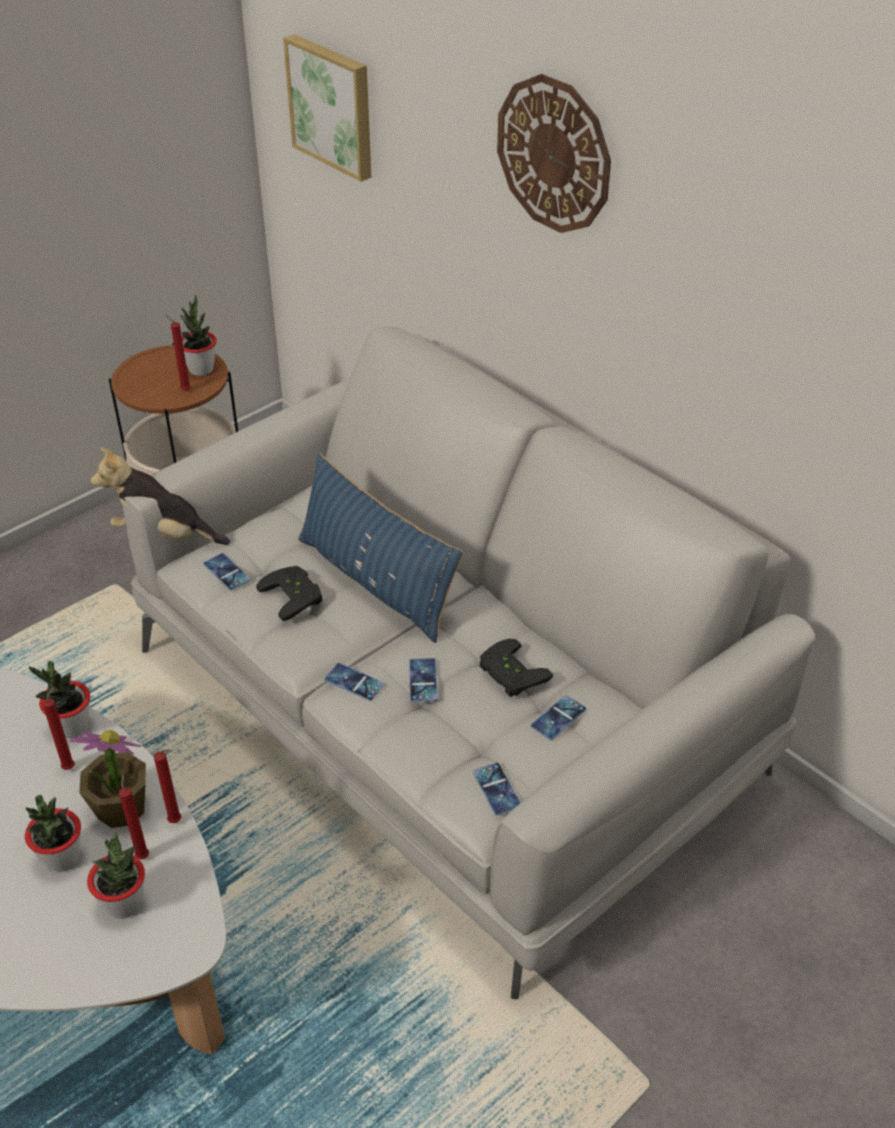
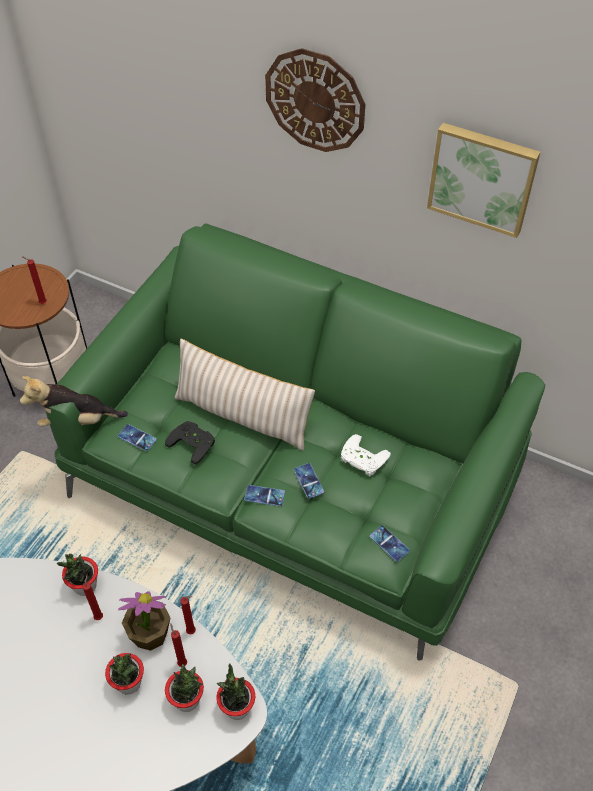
camera: 20 degrees left, 10 degrees up
(201, 369) = (45, 282): potted plant -> potted plant (237, 708)
(333, 106) = (107, 70): picture -> picture (482, 178)
(376, 581) = (242, 415): blue pillow -> beige pillow
(447, 713) = (296, 480): grey sofa -> green sofa
(509, 673) = (362, 459): black game controller -> white game controller
(558, 718) = (405, 482): phone -> none

